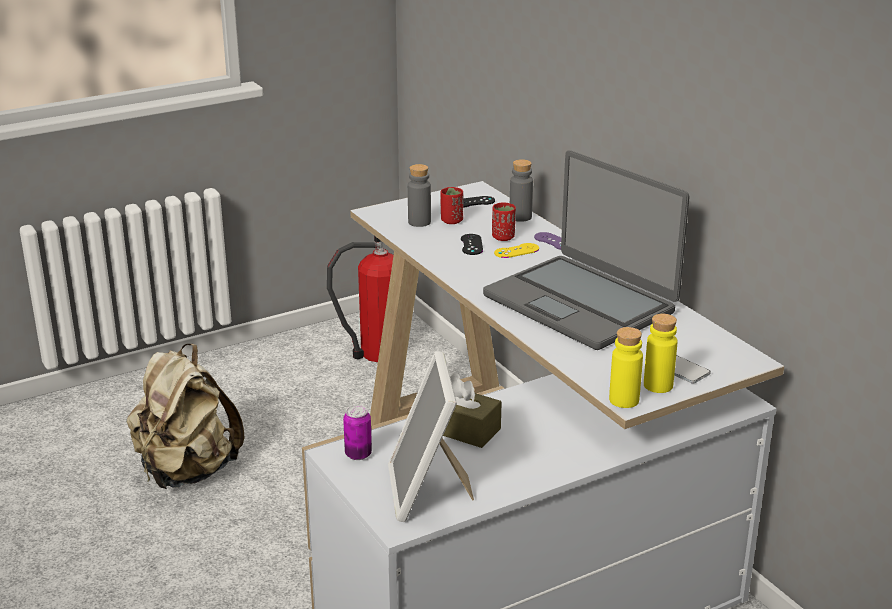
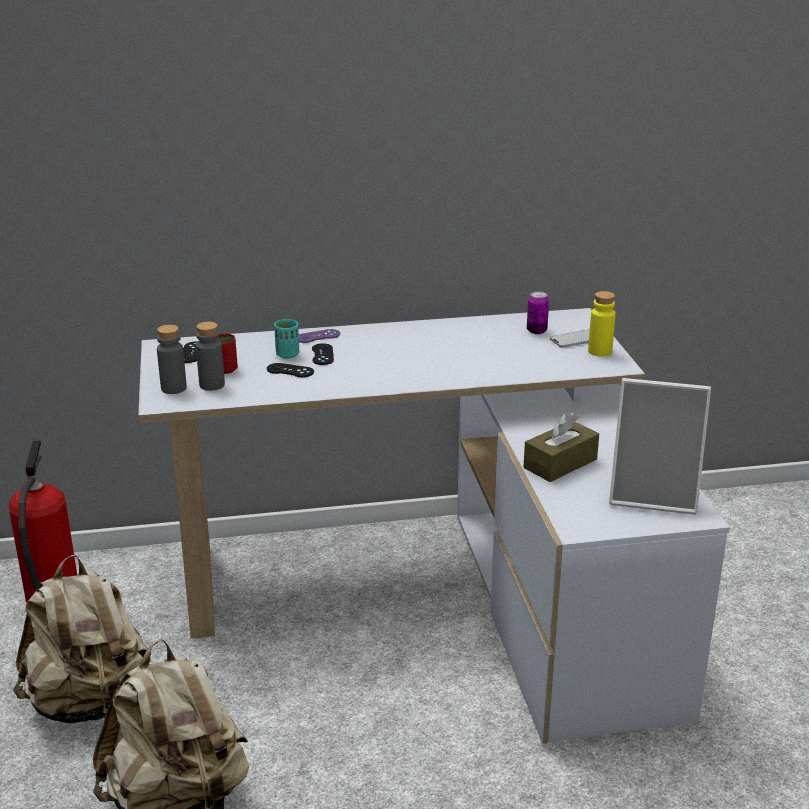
camera: 70 degrees left, 0 degrees up
(272, 405) = (90, 703): none -> beige backpack
(358, 454) = (582, 517): can -> can (536, 331)
(503, 237) = (287, 354): red cup -> turquoise cup
(516, 251) = (322, 354): yellow game controller -> black game controller
(520, 217) = (250, 339): grey bottle -> grey bottle (173, 388)
(580, 303) = (447, 350): laptop -> none
(624, 400) = (616, 367): yellow bottle -> none

